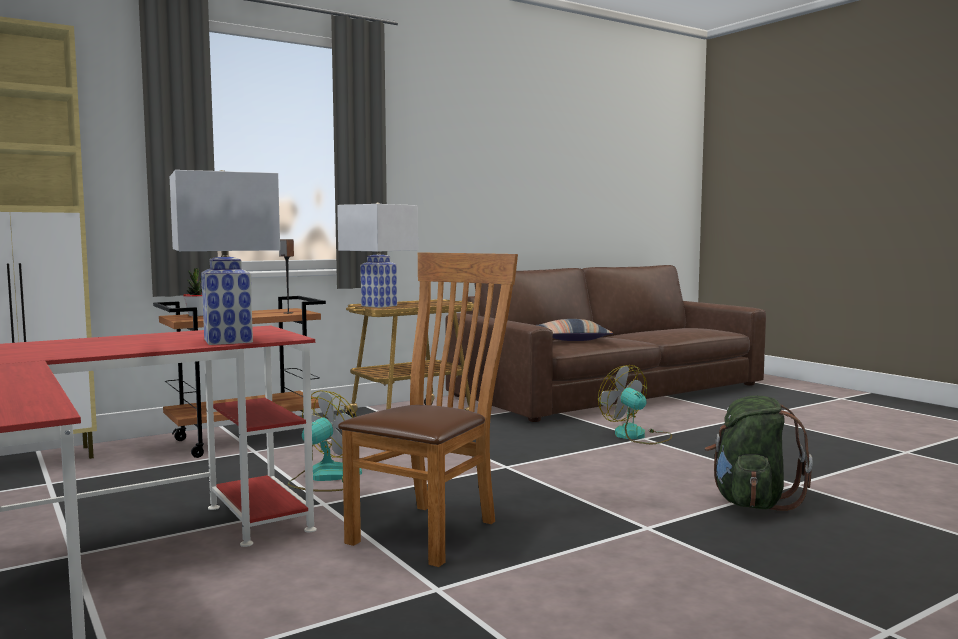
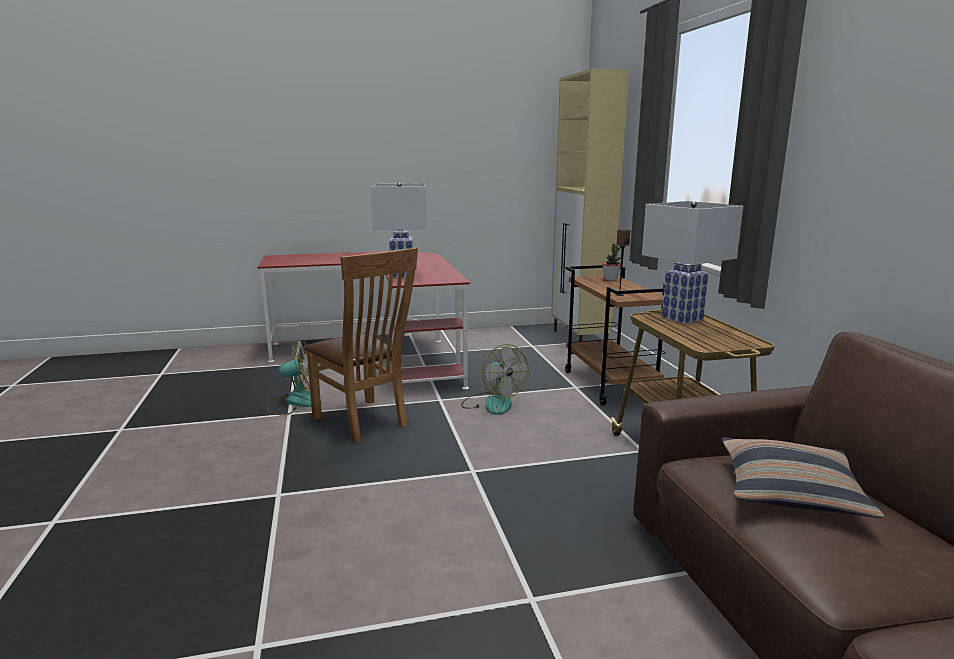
camera: 110 degrees right, 10 degrees up
(637, 436) = (546, 596): fan -> fan (294, 402)
(751, 502) = (256, 575): green backpack -> none

